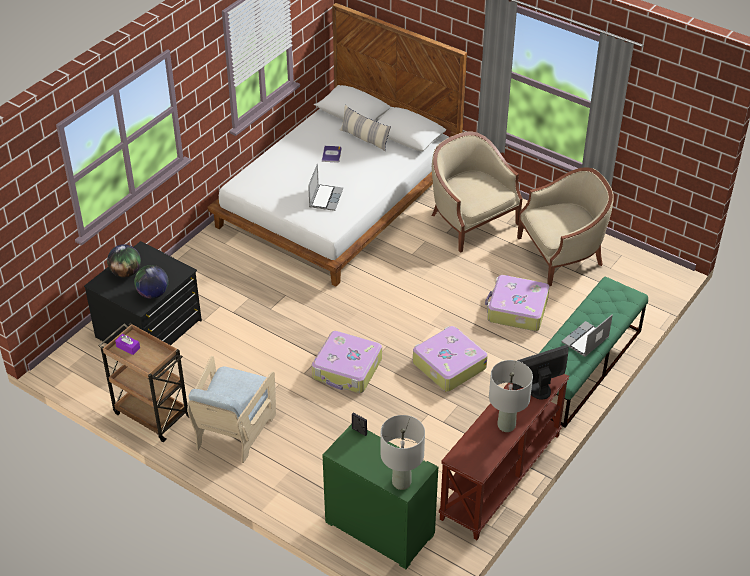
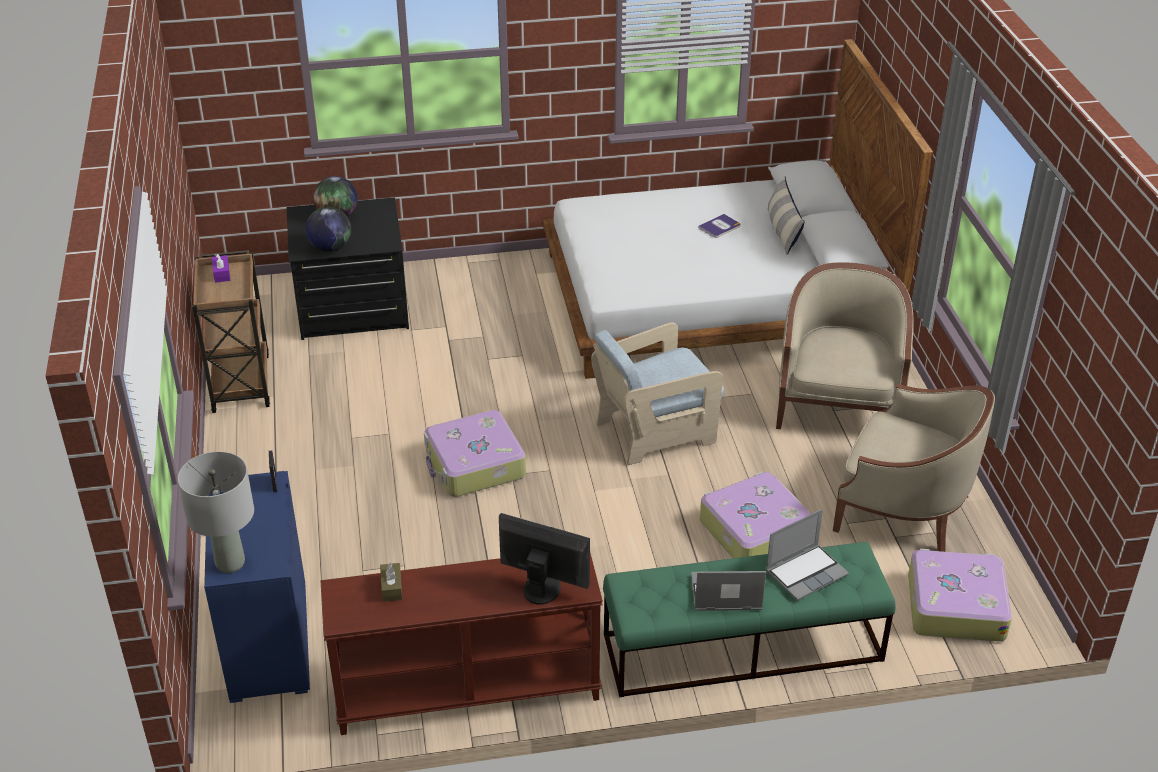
camera: 45 degrees right, 5 degrees down
(234, 430) = (285, 446): beige armchair -> beige armchair (655, 431)
(325, 198) = (647, 264): laptop -> laptop (806, 572)
(379, 529) = (267, 641): green dresser -> blue dresser
(448, 365) = (586, 534): suitcase -> suitcase (954, 606)
(477, 439) = (391, 587): none -> brown tissue box
(506, 425) = (444, 598): grey table lamp -> none

